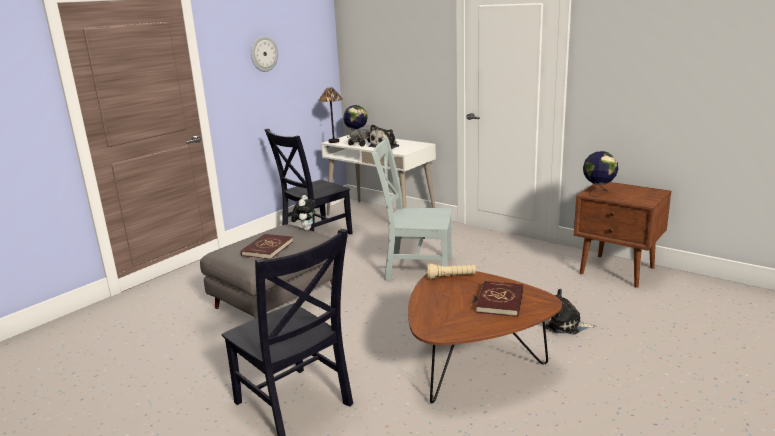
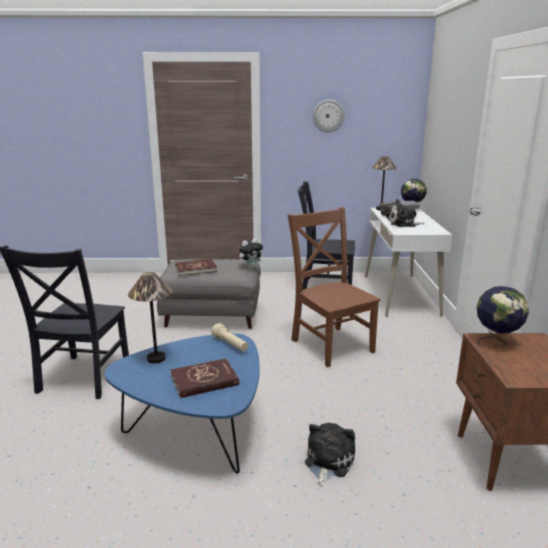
camera: 50 degrees right, 0 degrees up
(415, 268) = (330, 344): grey chair -> brown chair
(434, 312) = (156, 358): none -> table lamp
(473, 365) = (197, 432): brown coffee table -> blue coffee table
(565, 325) = (328, 462): plush toy -> plush toy turned 45 degrees clockwise

